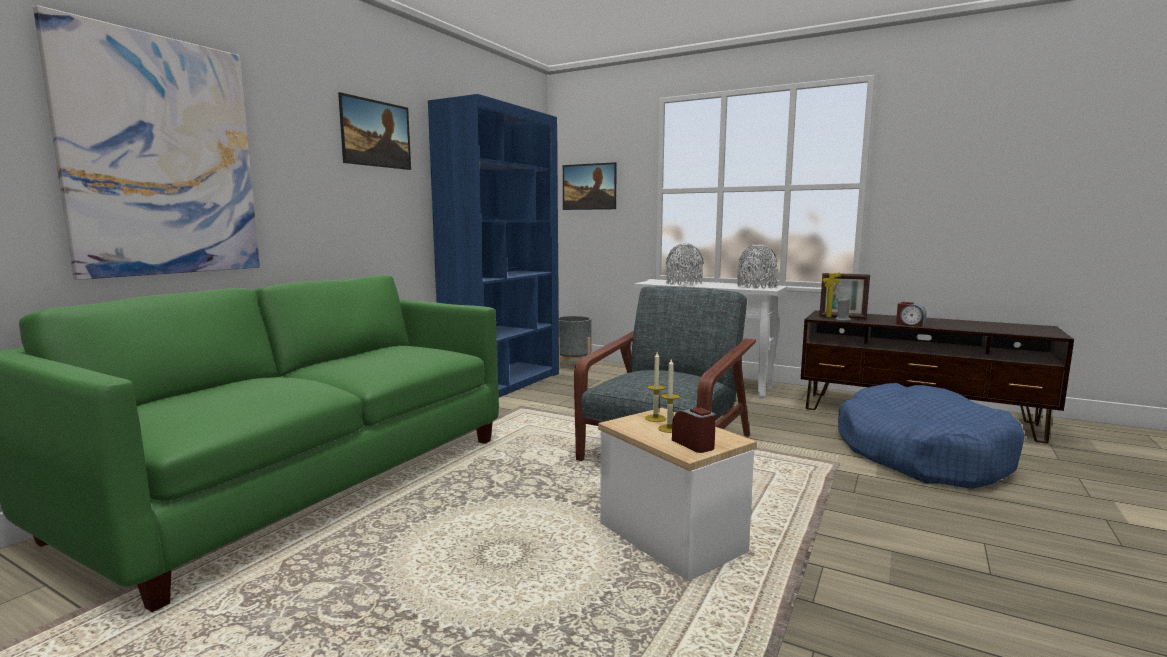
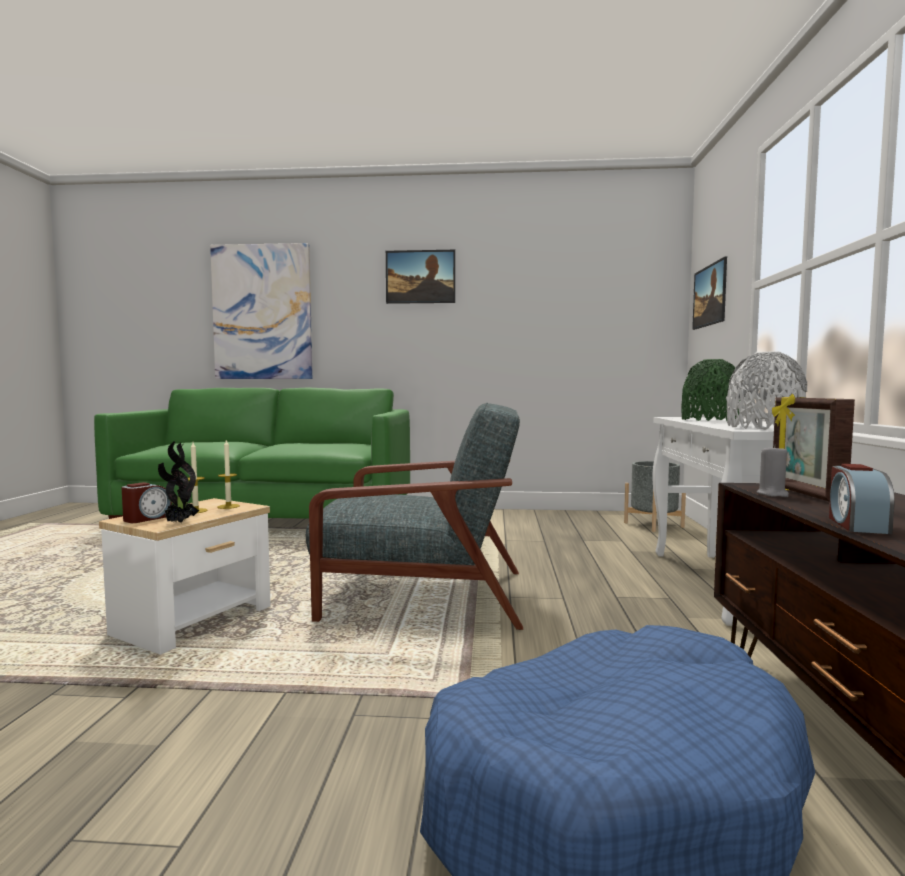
camera: 65 degrees right, 5 degrees down
(504, 383) = (540, 517): blue bookcase -> none
(683, 283) = (710, 420): grey vase -> green vase
(723, 434) = (179, 523): none -> potted plant

